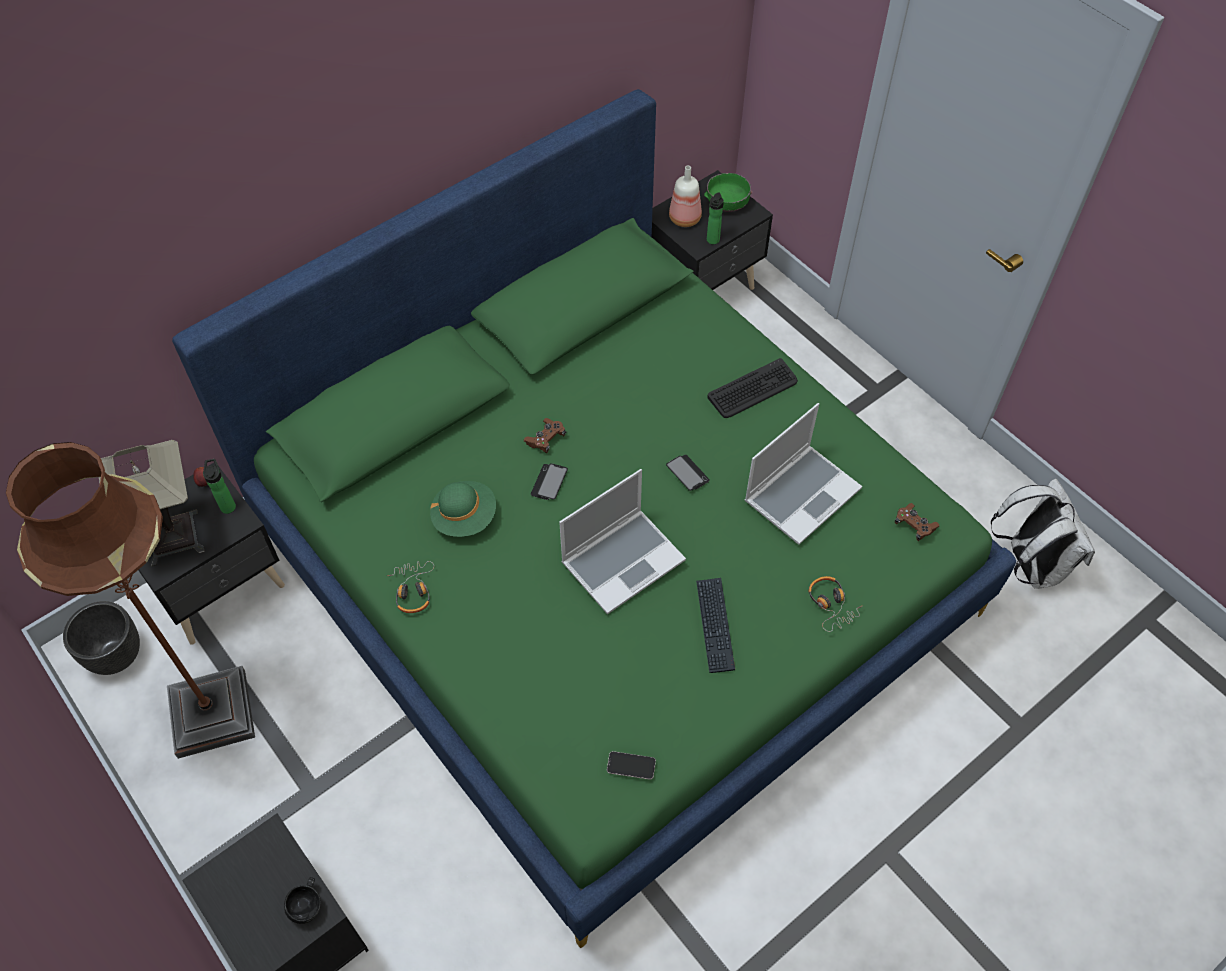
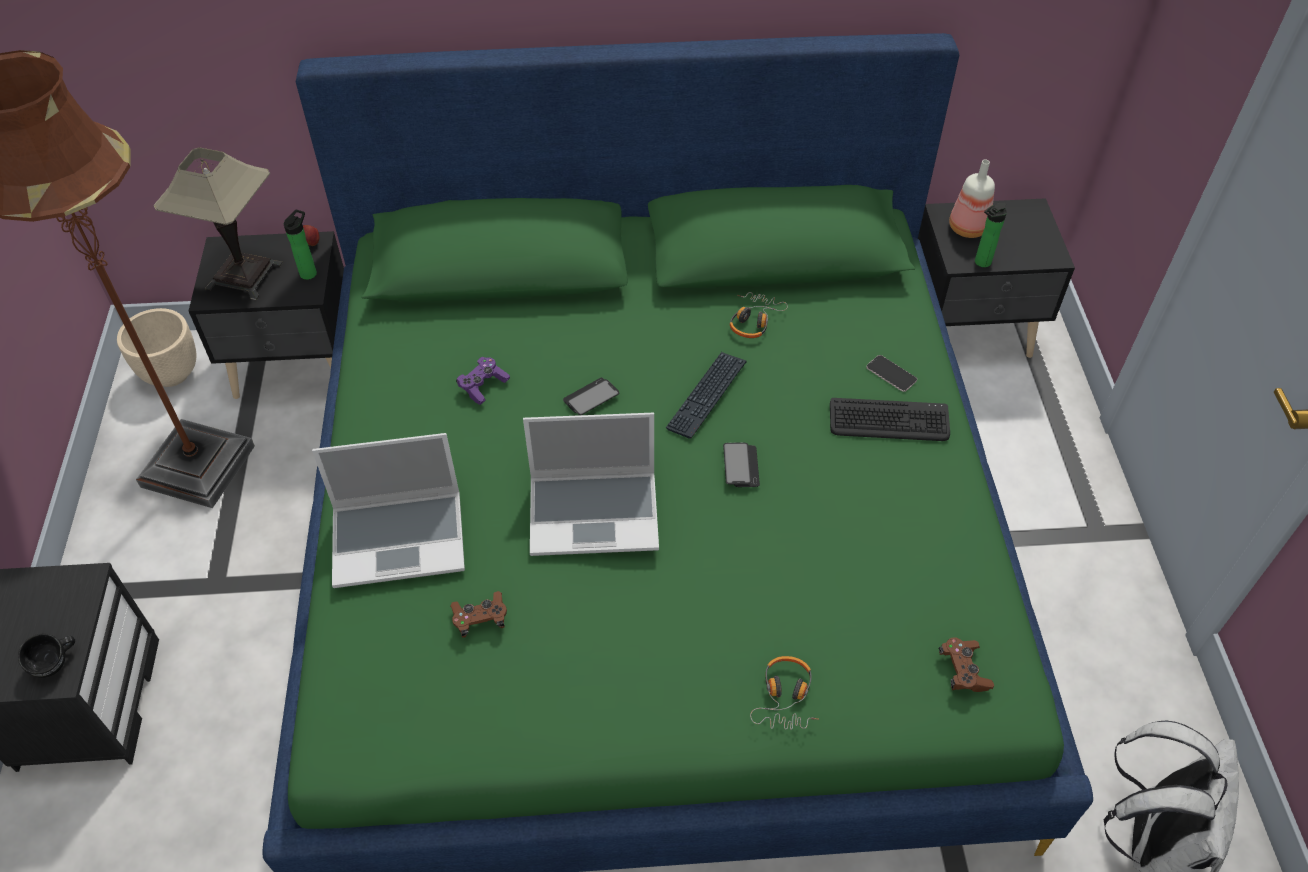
camera: 35 degrees right, 5 degrees down
(116, 656) = (172, 373): black planter -> beige planter
(413, 590) = (376, 425): headphones -> headphones (753, 320)
(465, 517) = (483, 386): green hat -> purple game controller
(545, 439) = (625, 356): brown game controller -> brown game controller (480, 619)
(631, 765) = (419, 724): phone -> phone (891, 374)
(715, 625) = (635, 637): keyboard -> keyboard (706, 395)
(727, 202) = (1030, 234): green bowl -> none
(802, 494) = (853, 558): laptop -> laptop (400, 538)

